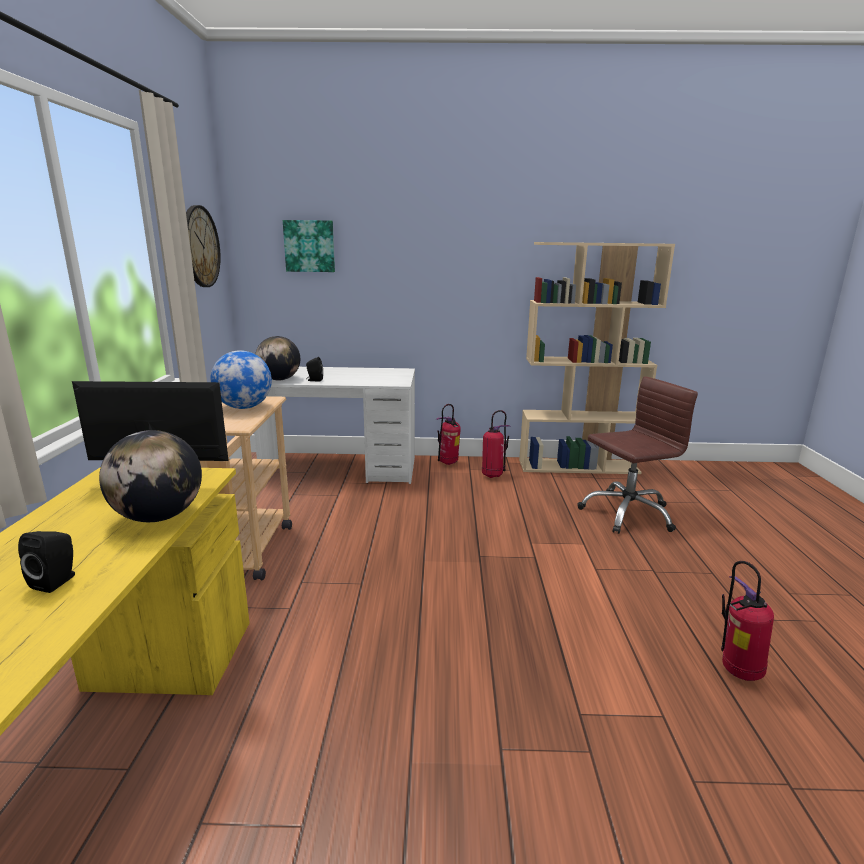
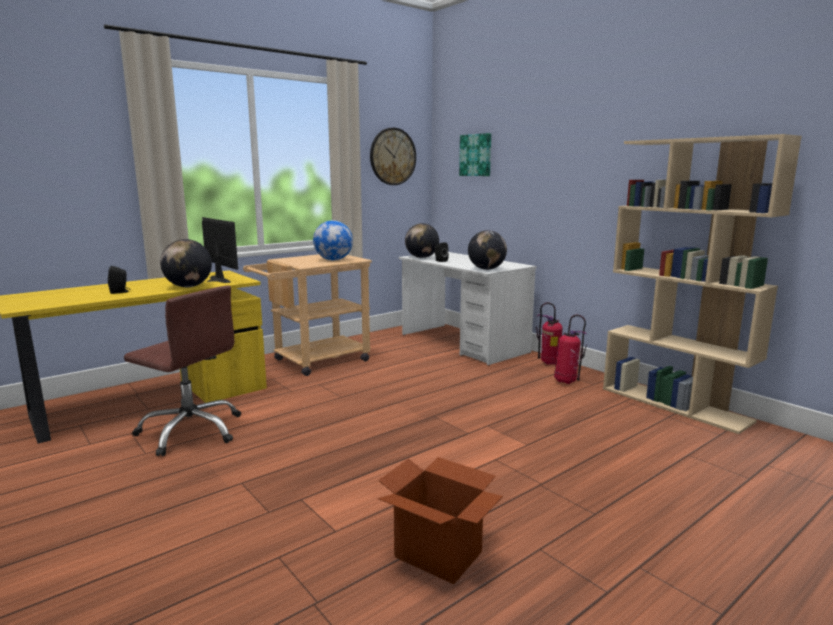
camera: 50 degrees right, 5 degrees down
(392, 381) = (486, 269): none -> globe
(627, 513) = (628, 448): brown office chair -> brown office chair (191, 431)
(737, 671) = (438, 555): fire extinguisher -> cardboard box

